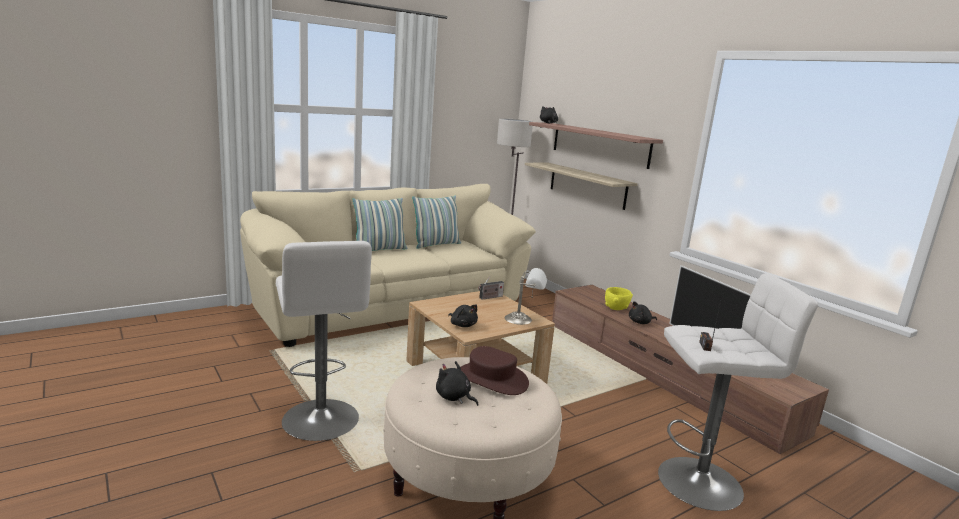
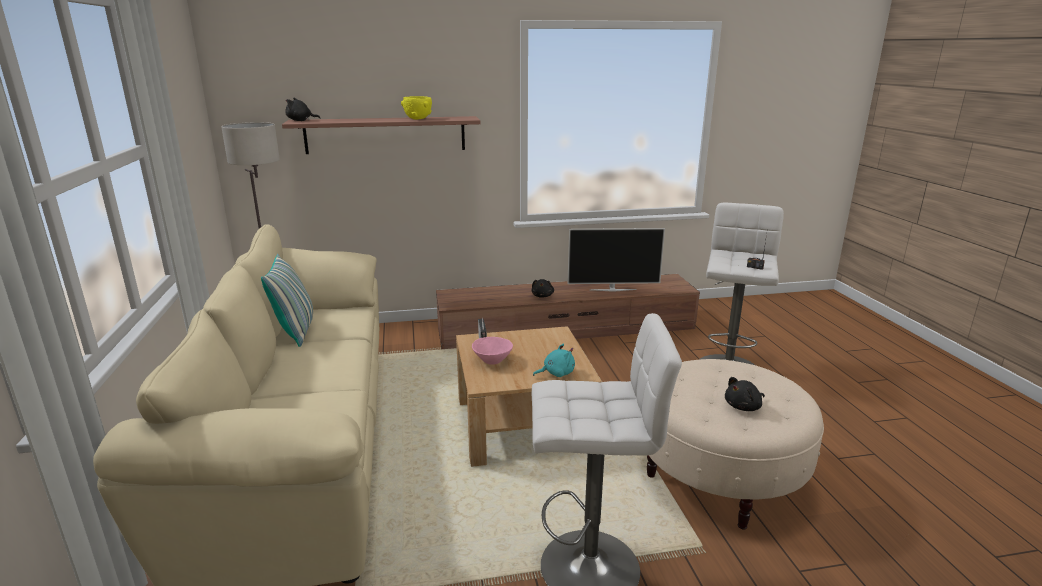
camera: 65 degrees left, 5 degrees up
(379, 250) = (280, 375): pillow -> none
(462, 325) = (556, 373): black plush toy -> turquoise plush toy
(463, 303) = (492, 360): none -> pink bowl
(491, 379) = (707, 380): brown hat -> none
(524, 319) = (554, 338): white table lamp -> none
(587, 185) = (378, 186): shelf -> none
(616, 308) = (505, 296): yellow bowl -> yellow bowl (418, 119)

